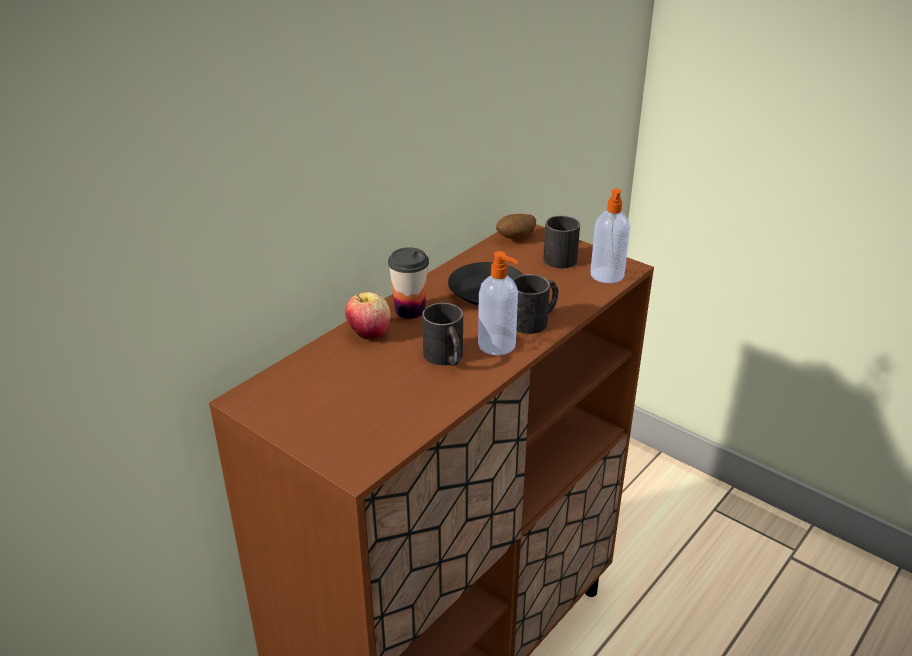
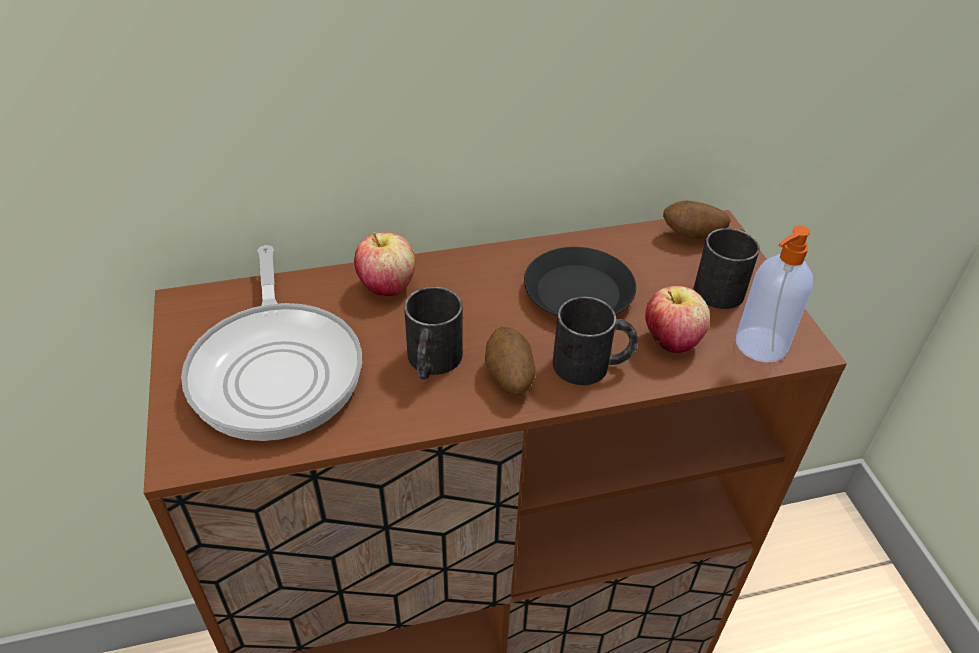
camera: 35 degrees right, 10 degrees up
(356, 403) = (277, 369): none -> frying pan
(410, 310) = (462, 277): cup -> none
(498, 345) = (509, 377): soap dispenser -> potato
(562, 292) = (671, 341): none -> apple

